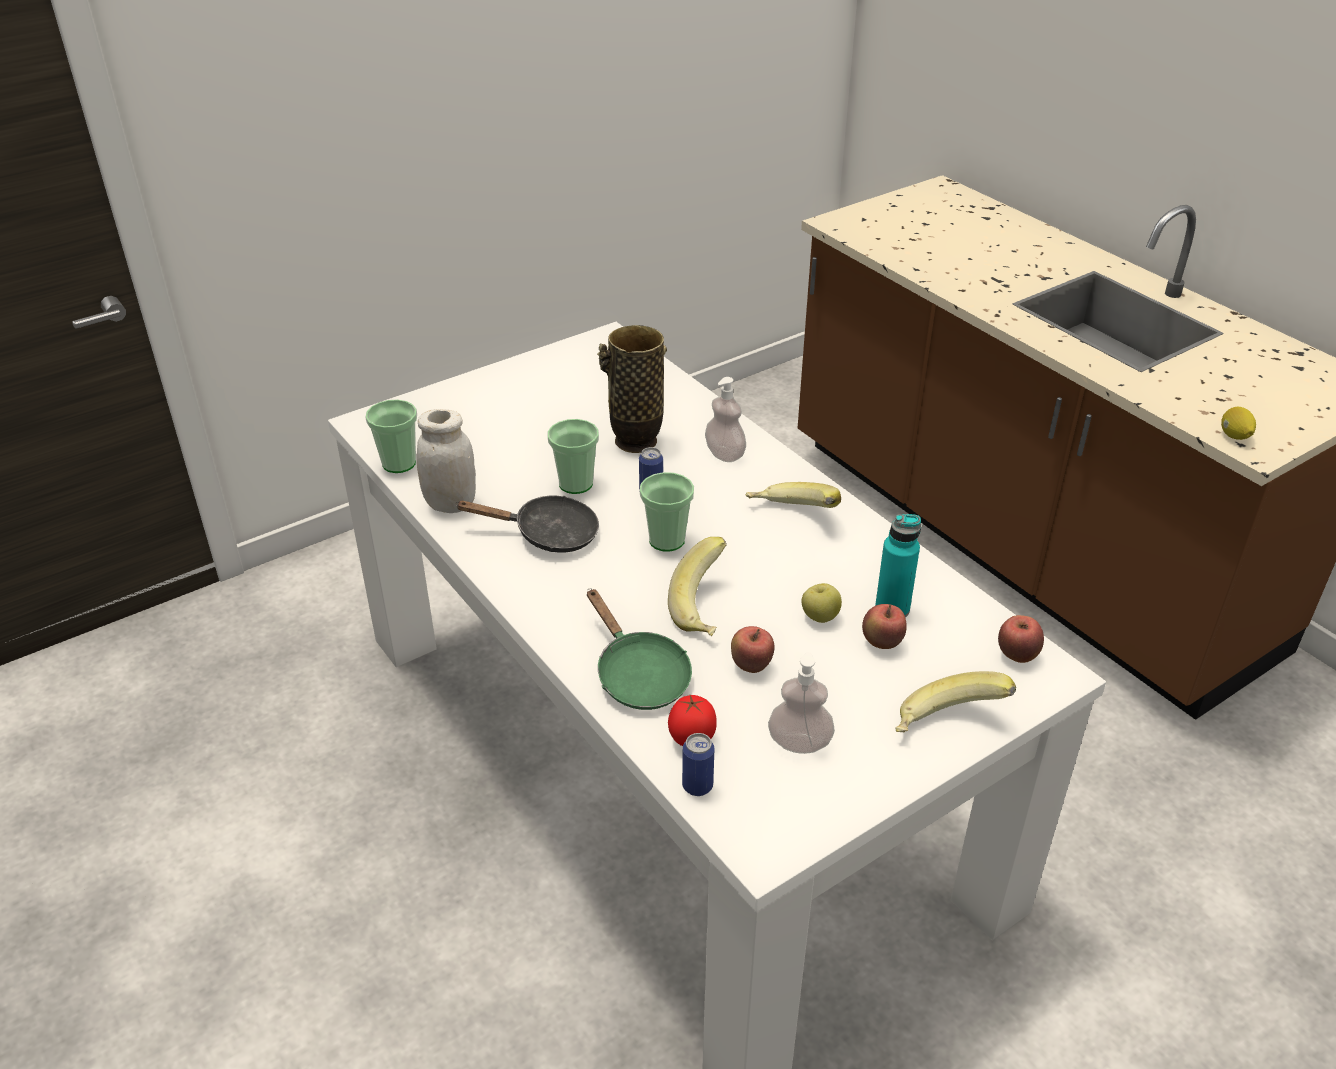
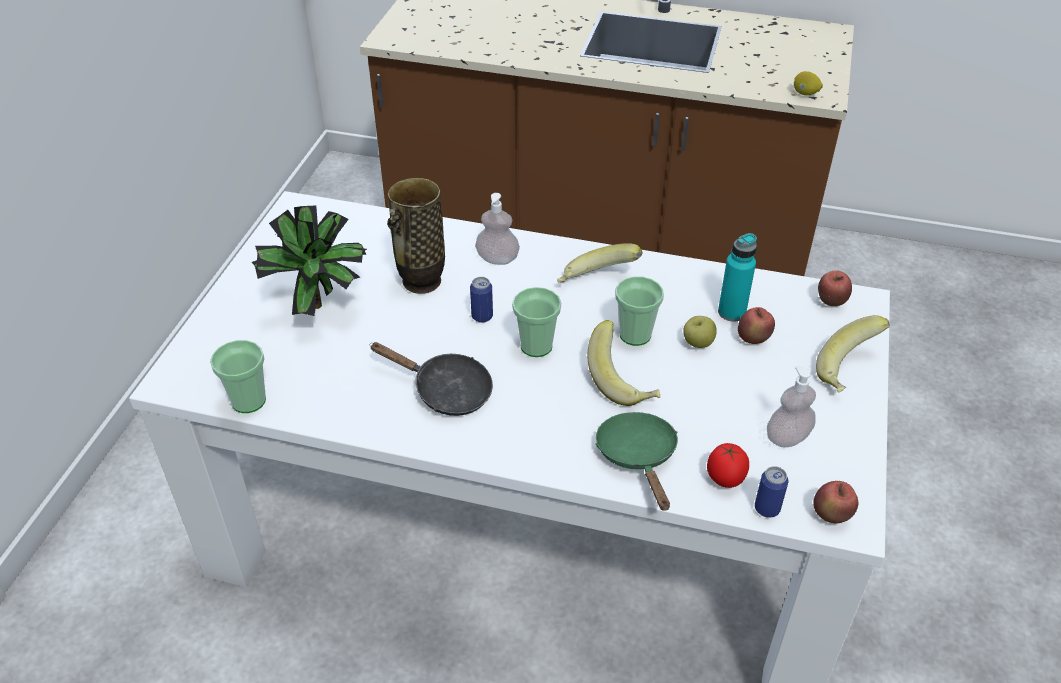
camera: 40 degrees left, 5 degrees up
(451, 504) = (337, 410): white jar -> none
(533, 424) = (323, 308): none -> potted plant
(548, 534) = (445, 391): black frying pan -> black frying pan turned 60 degrees clockwise
(575, 484) = (417, 339): cup -> cup (635, 335)
(638, 675) = (638, 457): green frying pan -> green frying pan turned 120 degrees counterclockwise
(751, 666) = (699, 404): apple -> apple (831, 516)

